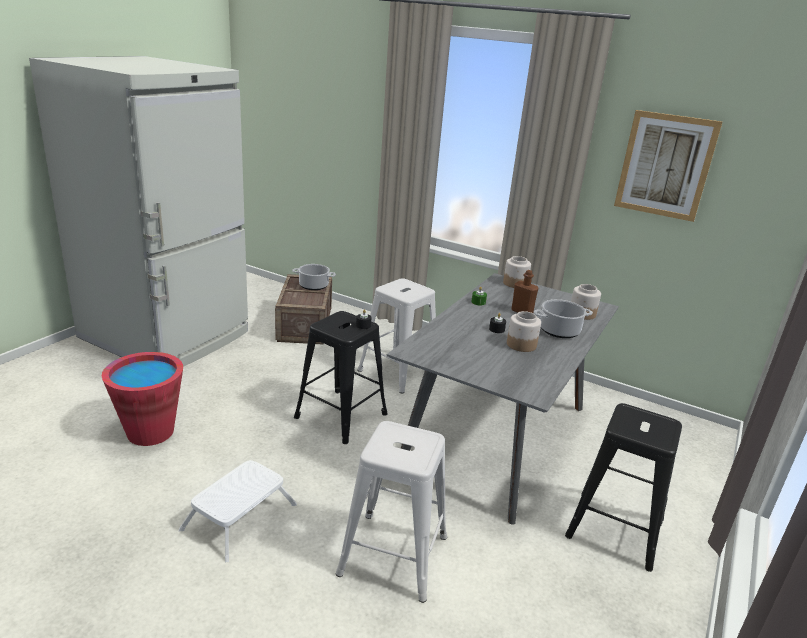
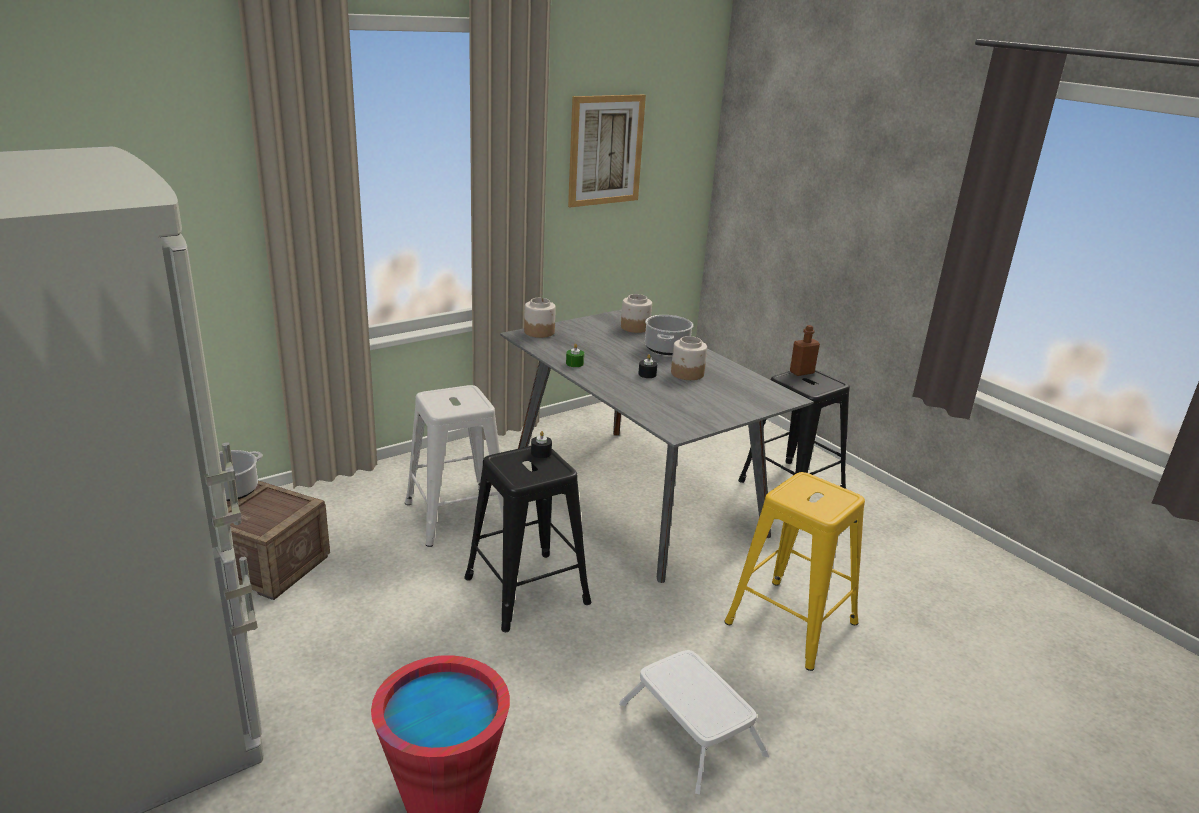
camera: 65 degrees left, 0 degrees up
(393, 555) = (791, 623): white stool -> yellow stool
(522, 311) = (612, 350): brown bottle -> brown bottle (801, 372)

